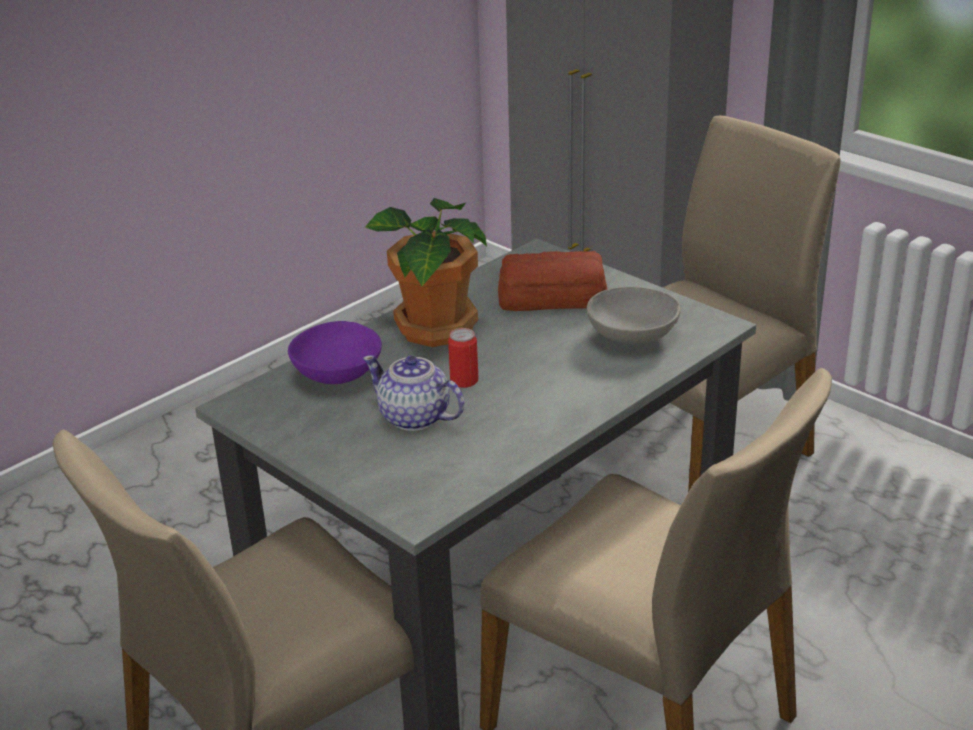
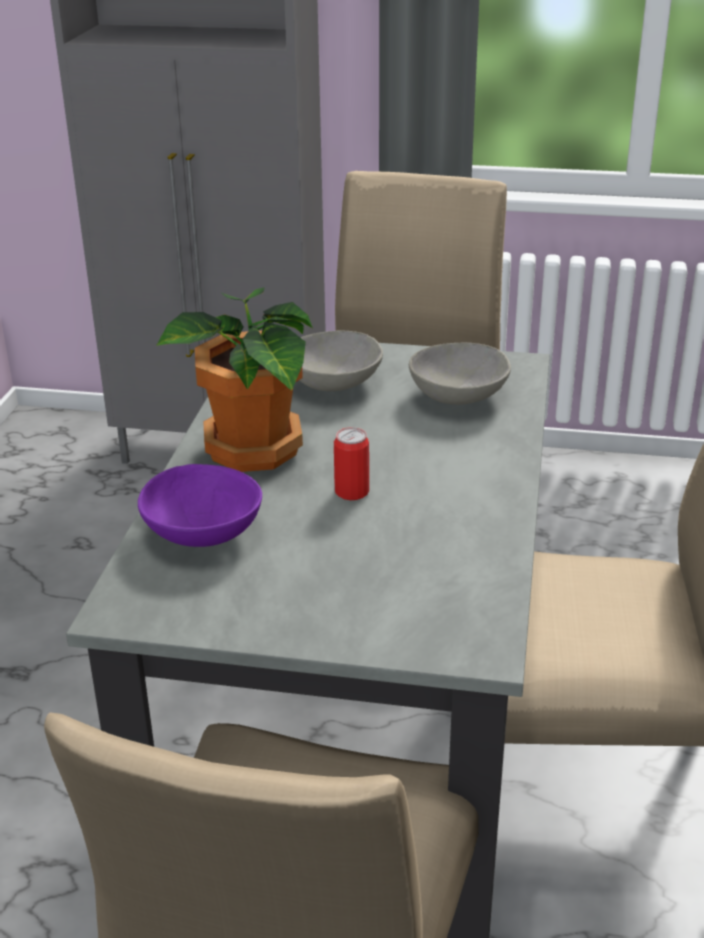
camera: 35 degrees left, 0 degrees up
(415, 418) = (349, 548): teapot -> none
(551, 296) = (333, 383): bread -> grey bowl

